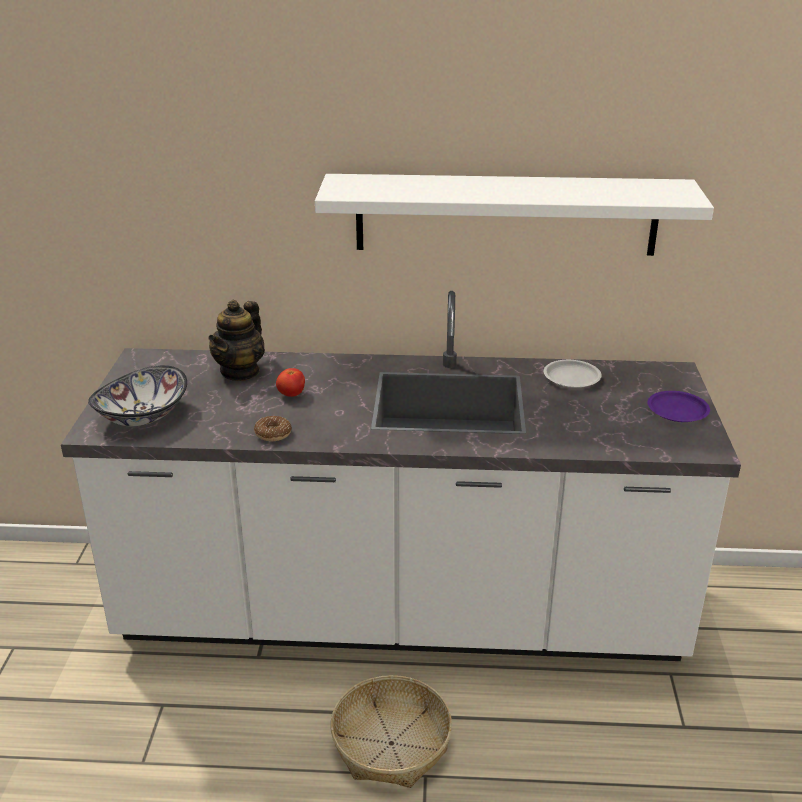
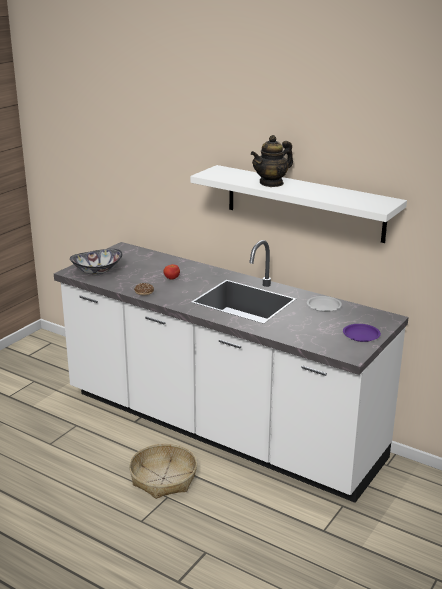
camera: 30 degrees right, 5 degrees down
(240, 371) = (160, 263): teapot -> teapot (271, 183)

